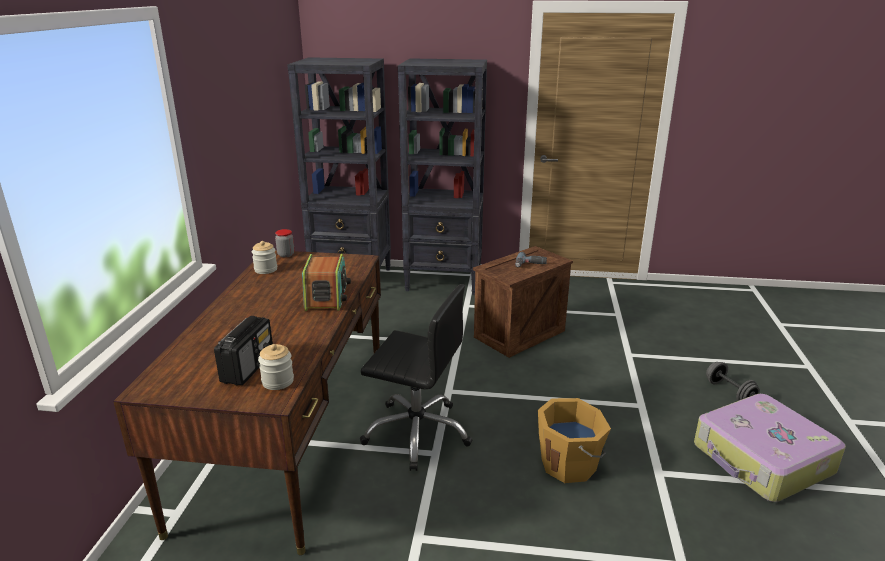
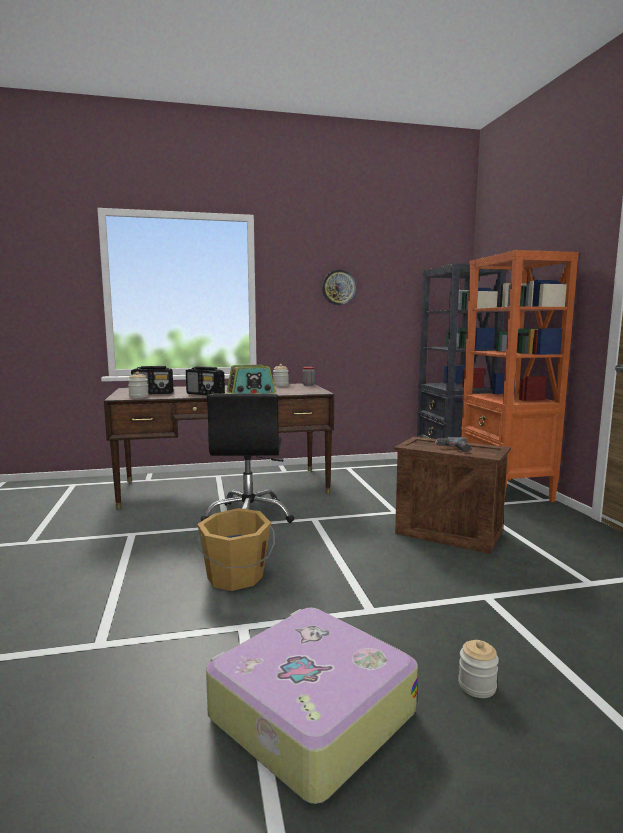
camera: 70 degrees right, 15 degrees down
(238, 105) = (338, 287): none -> wall clock
(309, 327) = (205, 394): none -> radio
(444, 281) = (505, 492): black bookcase -> orange bookcase
(729, 392) = (477, 686): grey dumbbell -> jar

